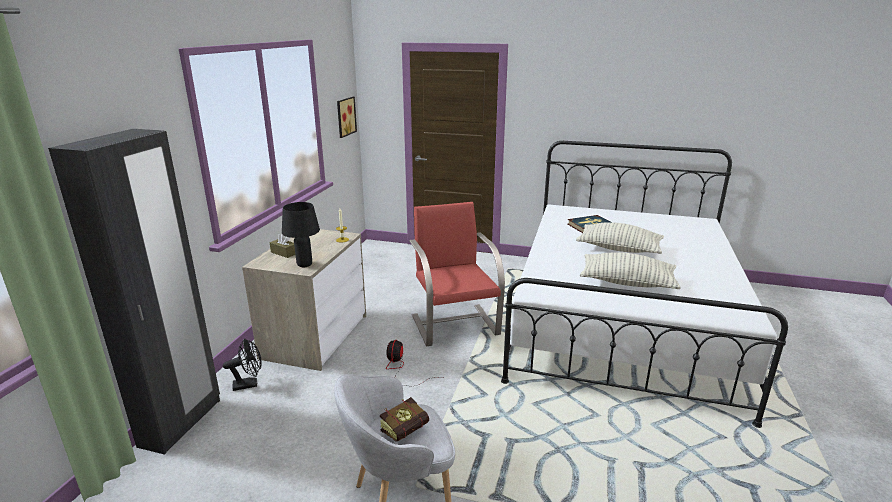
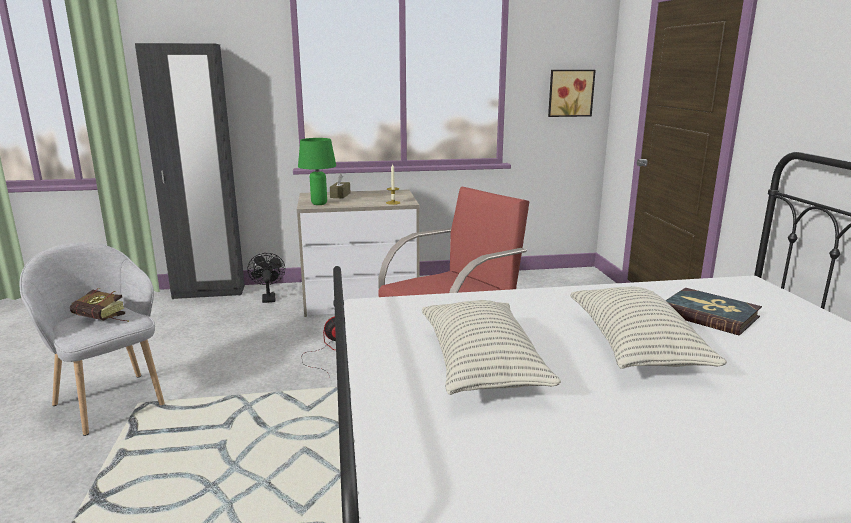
camera: 65 degrees right, 5 degrees down
(249, 384) = (268, 297): black fan -> black fan turned 150 degrees counterclockwise
(304, 265) = (318, 204): black table lamp -> green table lamp

